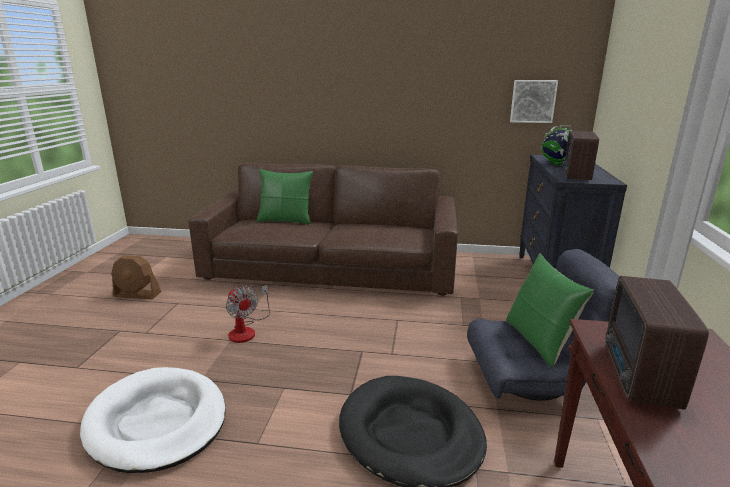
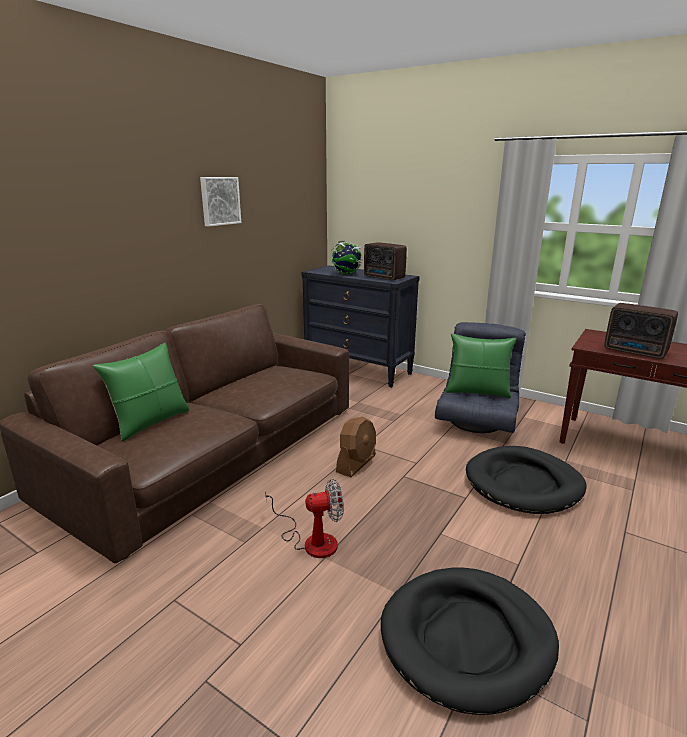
camera: 65 degrees left, 0 degrees up
(137, 295) = (84, 652): brown fan -> brown fan (356, 463)
(157, 422) = (467, 639): white dog bed -> black dog bed
(533, 101) = (295, 224): picture -> picture (219, 201)

